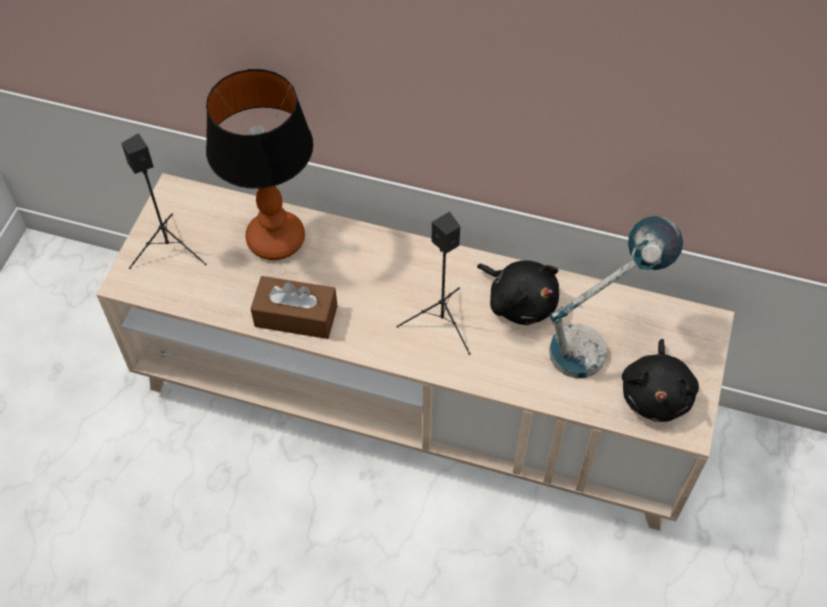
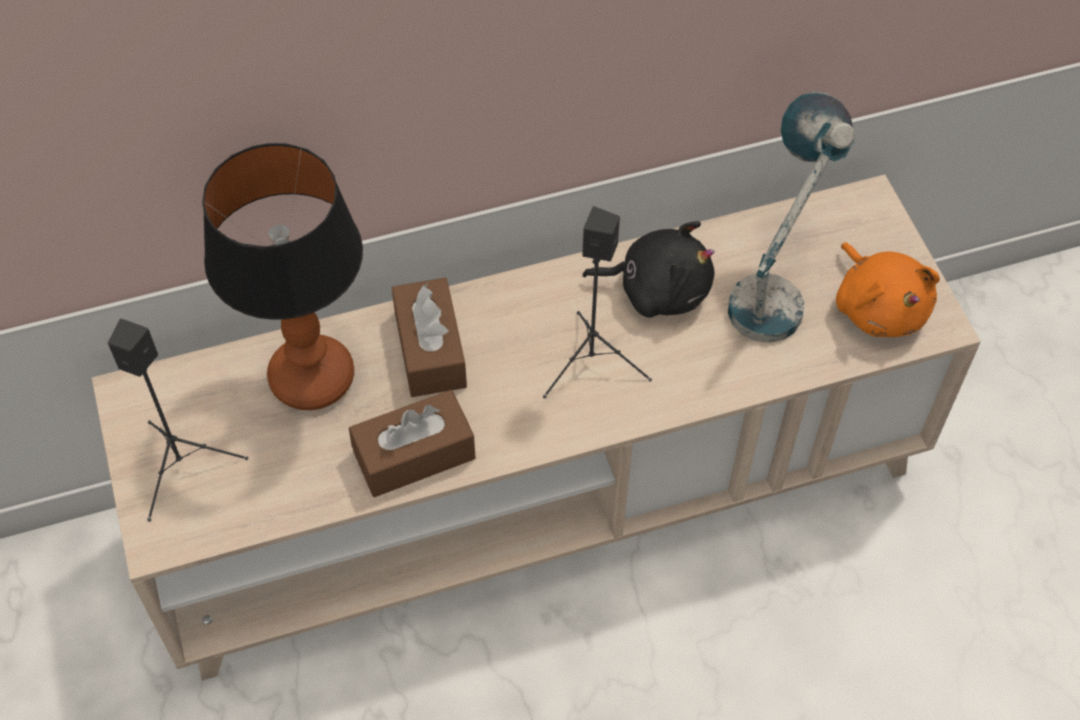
camera: 35 degrees left, 0 degrees up
(354, 260) = (430, 349): none -> brown tissue box
(656, 394) = (879, 307): black plush toy -> orange plush toy

